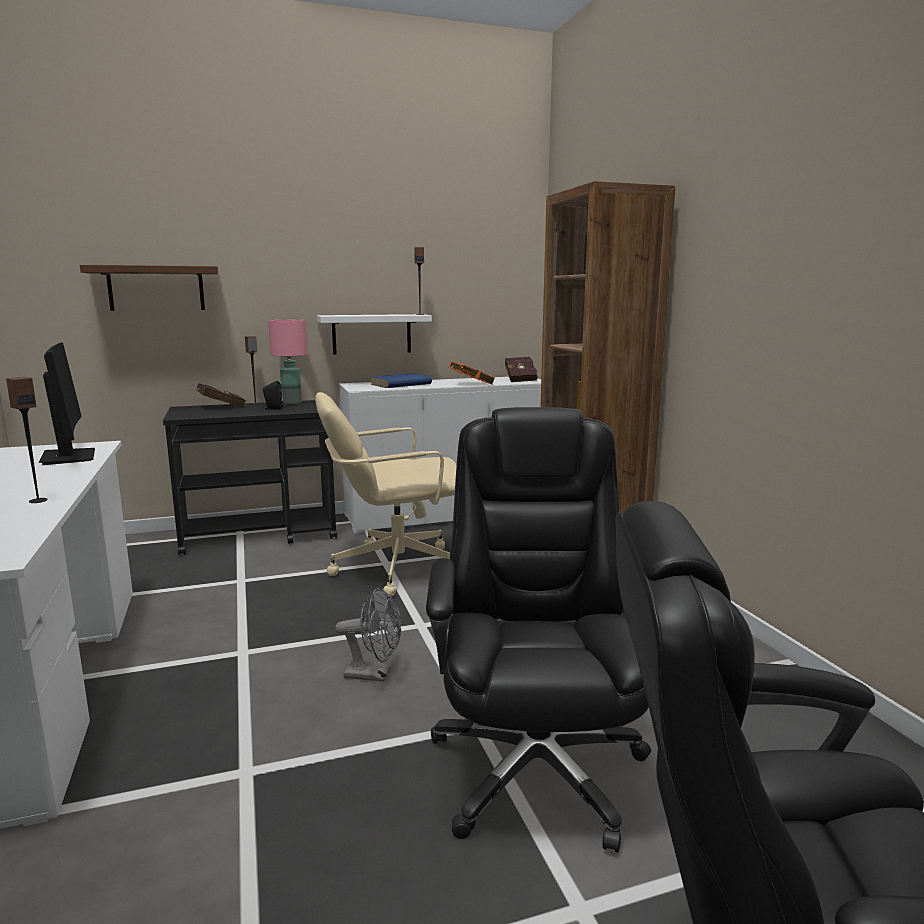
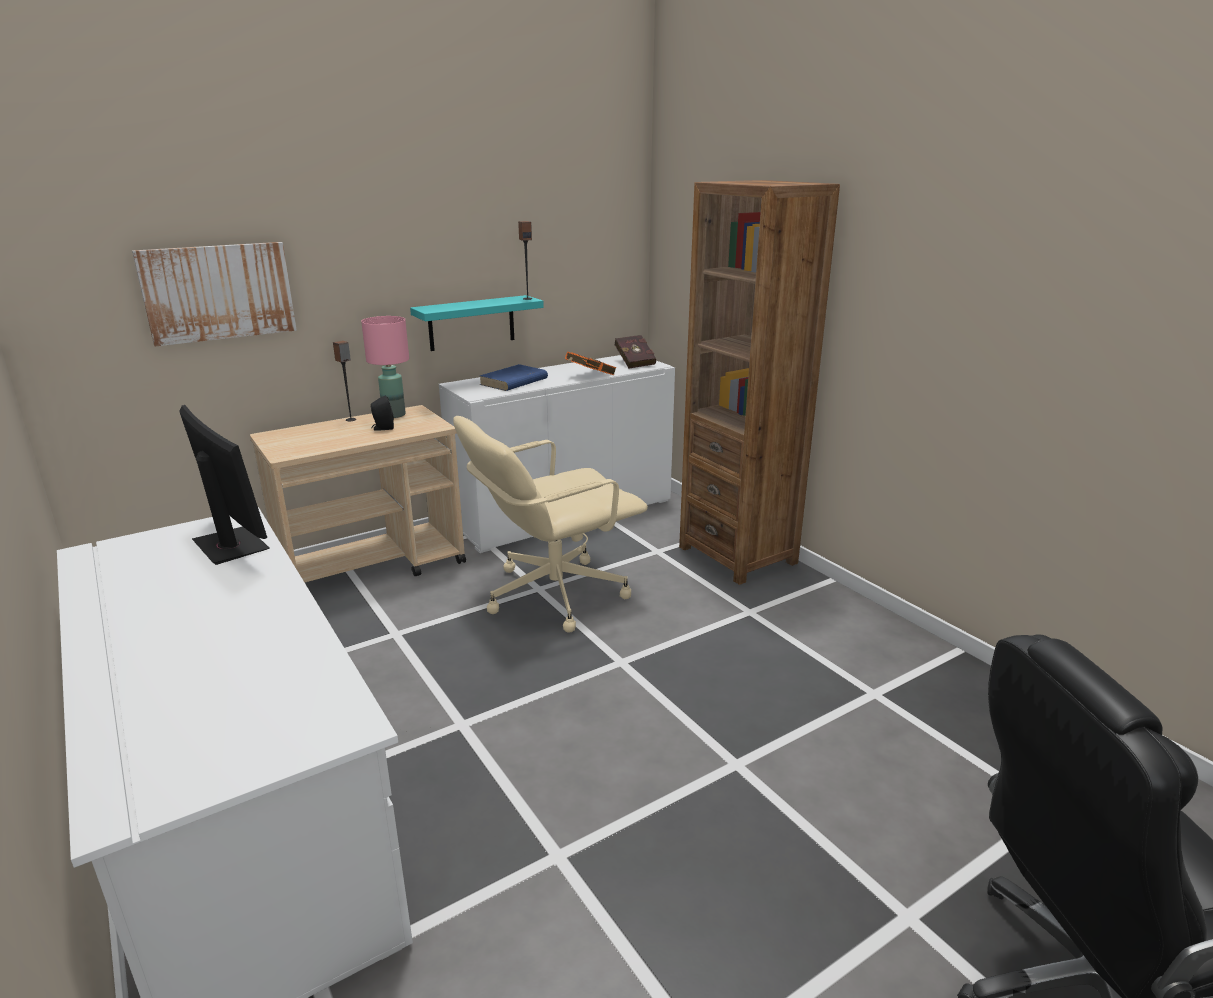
camera: 15 degrees left, 10 degrees up
(38, 500) = (287, 628): speaker -> none
(156, 288) = (218, 292): brown shelf -> picture
(219, 407) = (314, 431): red book -> none
(260, 534) = (374, 567): black cart -> beige cart
(371, 334) = (471, 323): white shelf -> turquoise shelf
(374, 674) = (611, 727): grey fan -> none
(537, 765) = (809, 795): black office chair -> none

